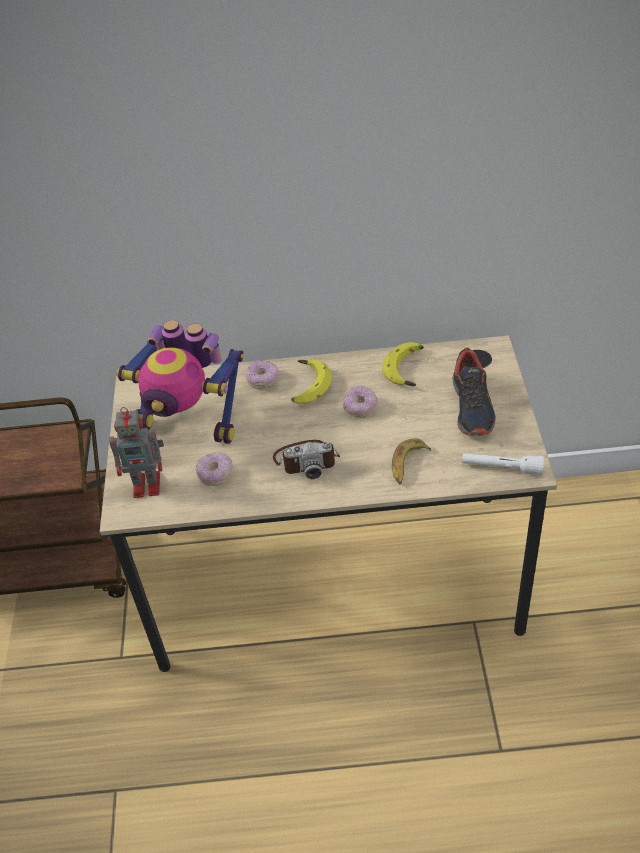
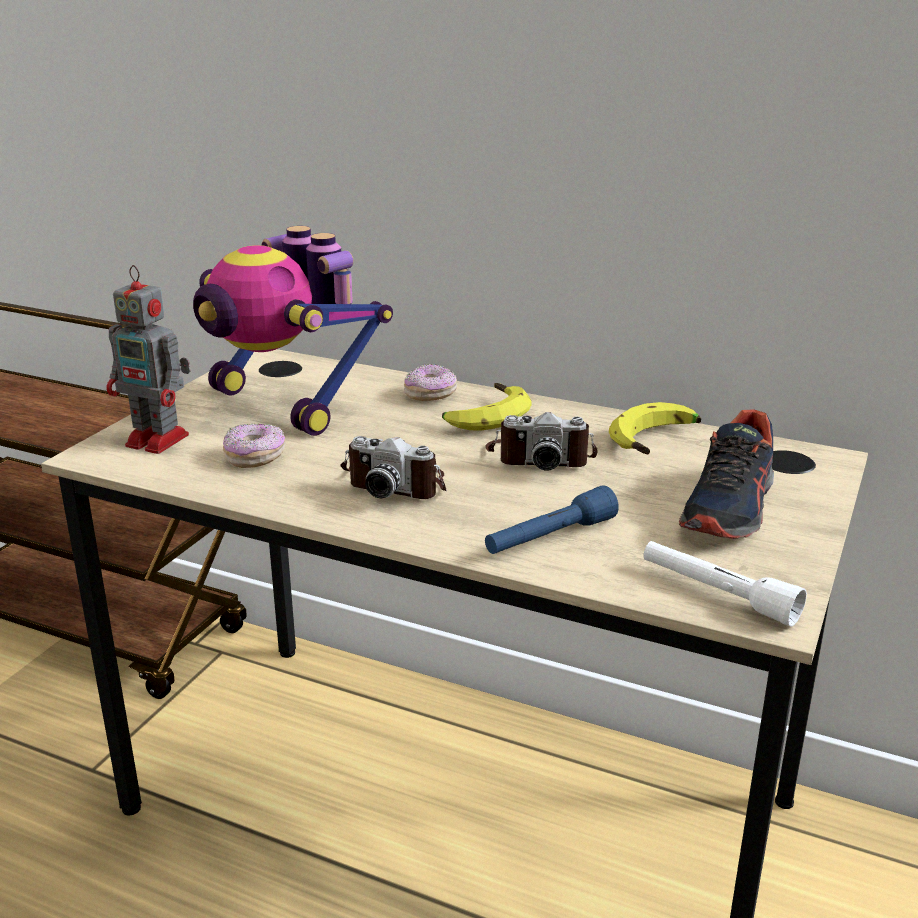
camera: 25 degrees right, 20 degrees down
(360, 408) = (540, 457): donut -> camera
(407, 465) = (550, 537): banana -> blue flashlight

